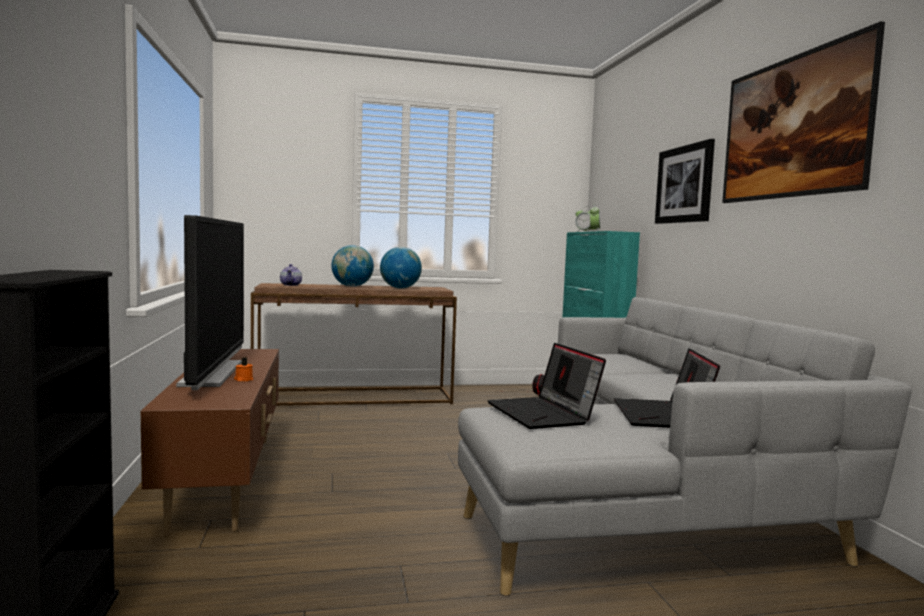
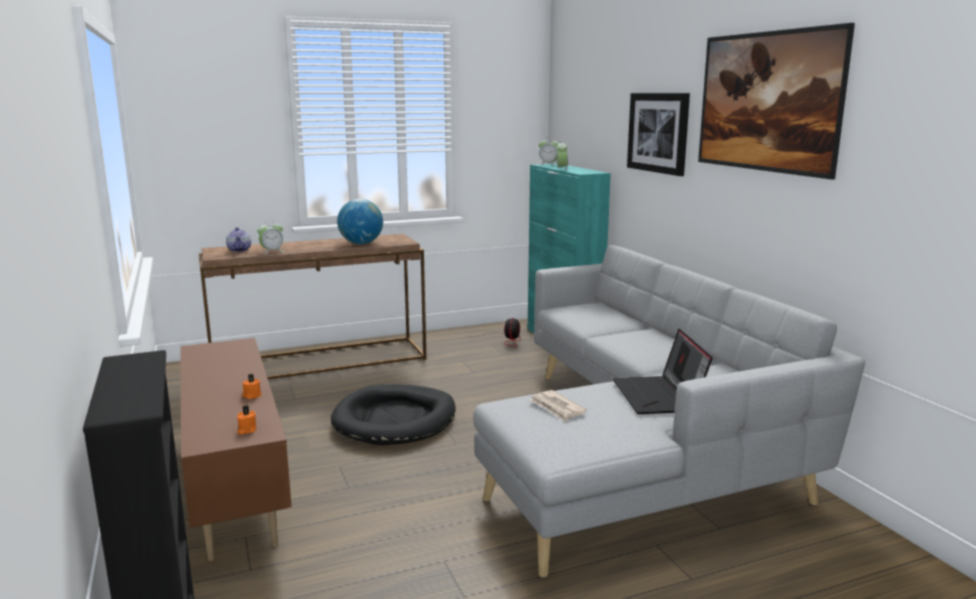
camera: 10 degrees left, 10 degrees up
(212, 374) = (213, 390): television -> none
(218, 399) = (246, 430): none -> orange candle
(317, 287) = (272, 252): none -> alarm clock
(352, 286) = (307, 245): globe -> none
(403, 444) = (395, 419): none -> black dog bed
(543, 414) = (557, 408): laptop -> newspaper

